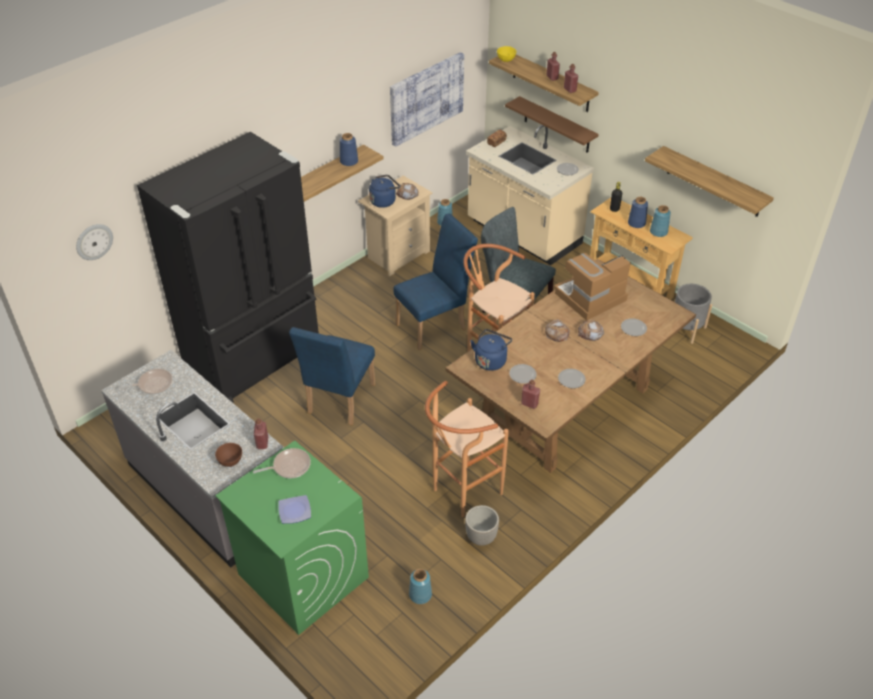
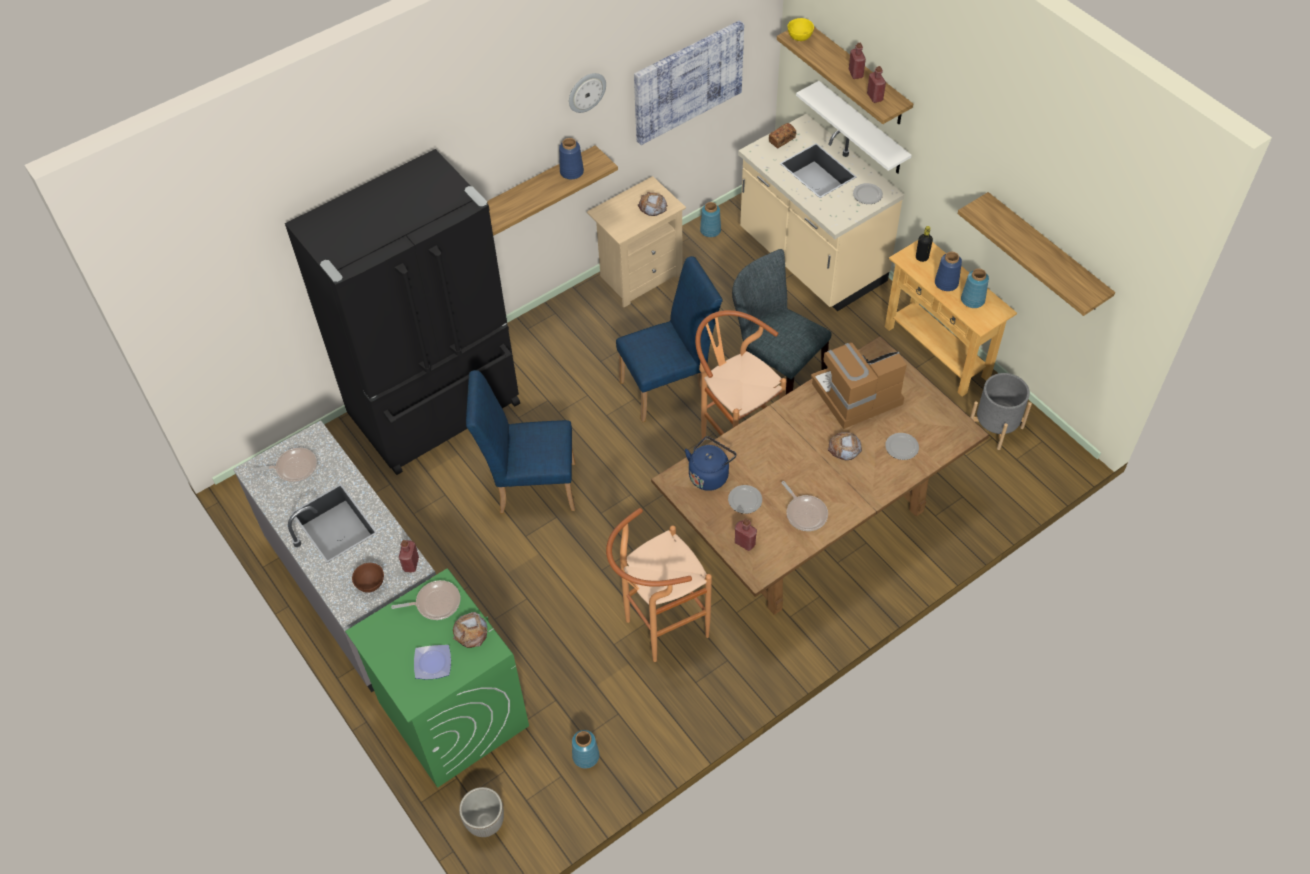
camera: 10 degrees right, 10 degrees up
(94, 241) = (231, 287): wall clock -> wall clock (586, 92)
(338, 402) = (530, 486): blue chair -> blue chair turned 60 degrees clockwise
(384, 201) = (620, 215): blue kettle -> none
(480, 538) = (671, 692): planter -> planter (485, 823)
(557, 125) = (862, 129): brown shelf -> white shelf
(557, 333) = (801, 444): bread -> bread (471, 632)
(571, 379) = (805, 513): plate -> frying pan

